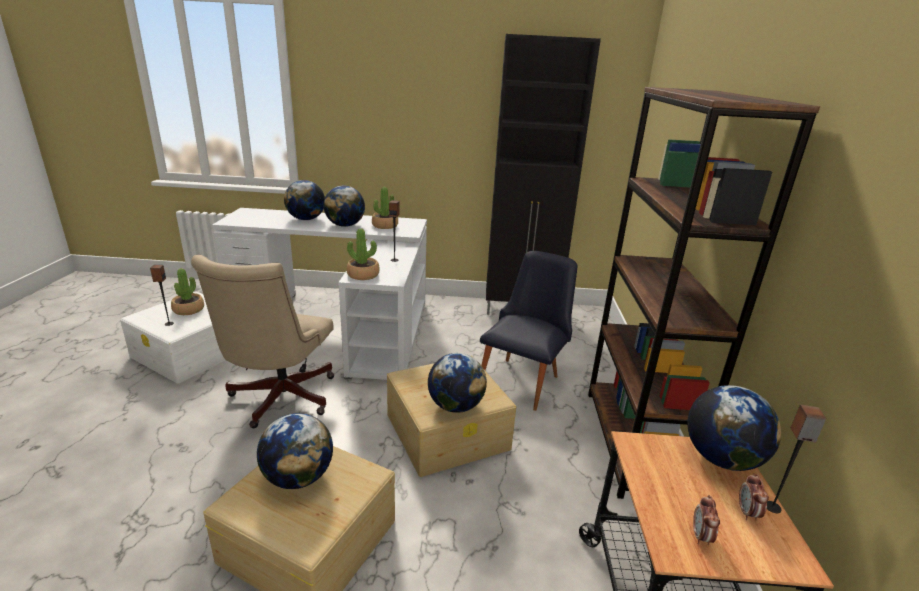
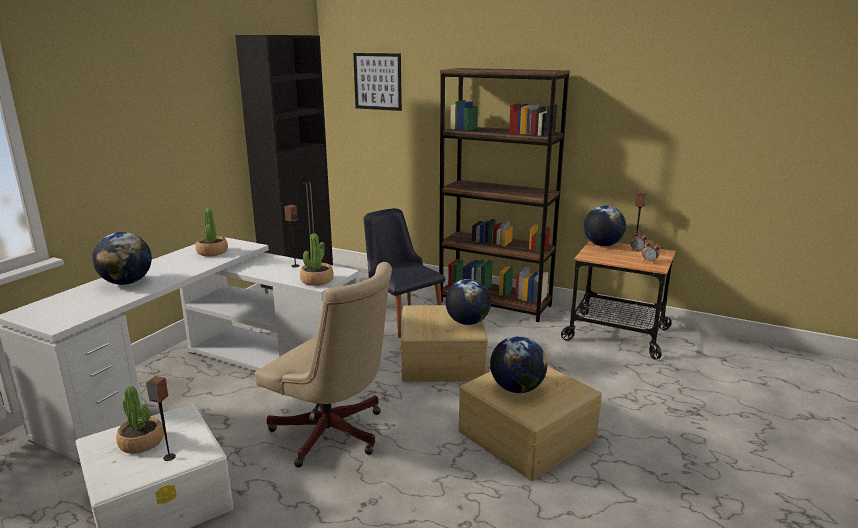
camera: 65 degrees left, 5 degrees down
(345, 225) = (183, 267): globe -> none
(668, 104) = (377, 81): none -> picture

